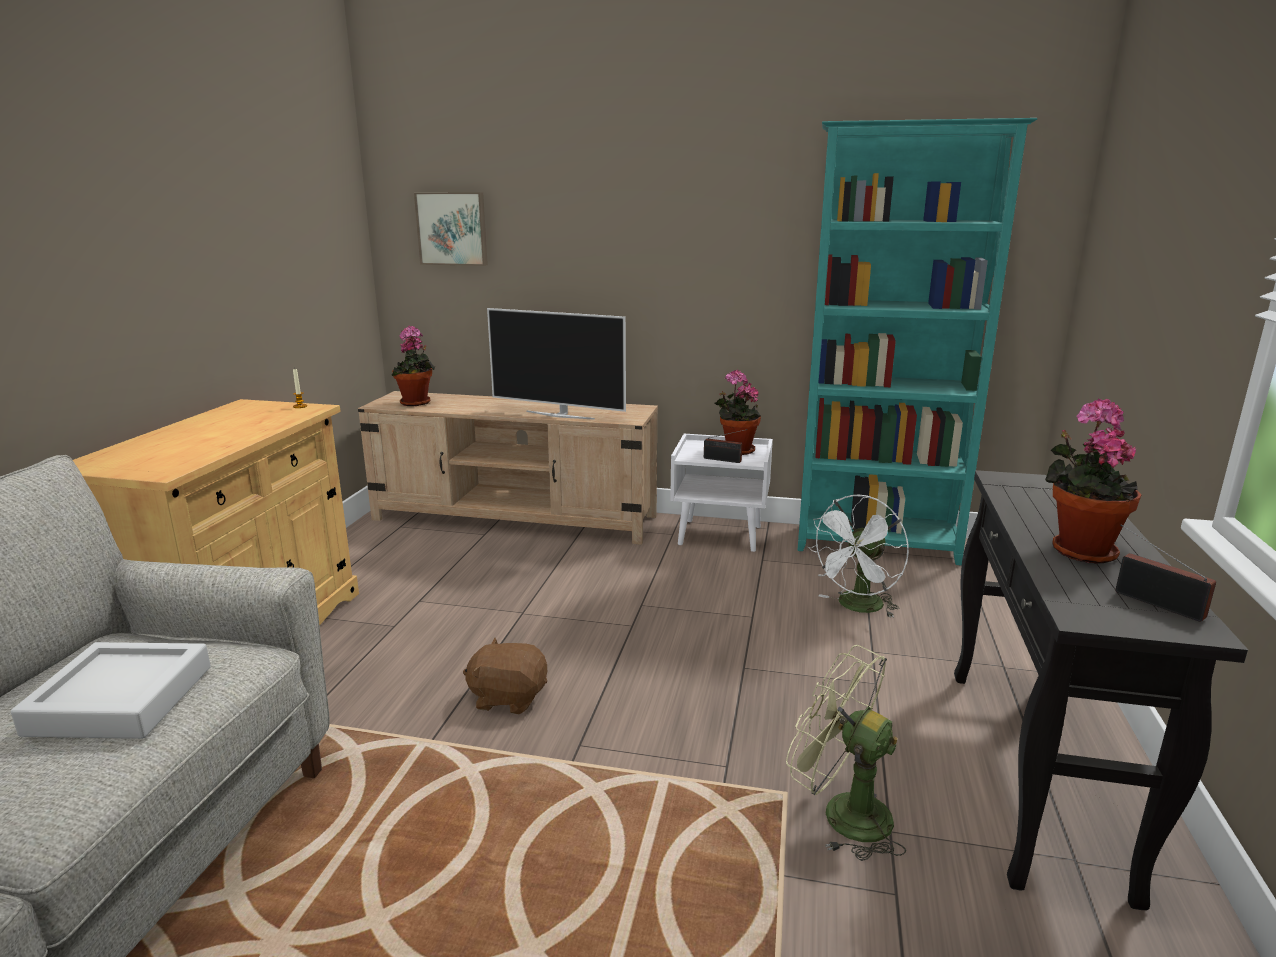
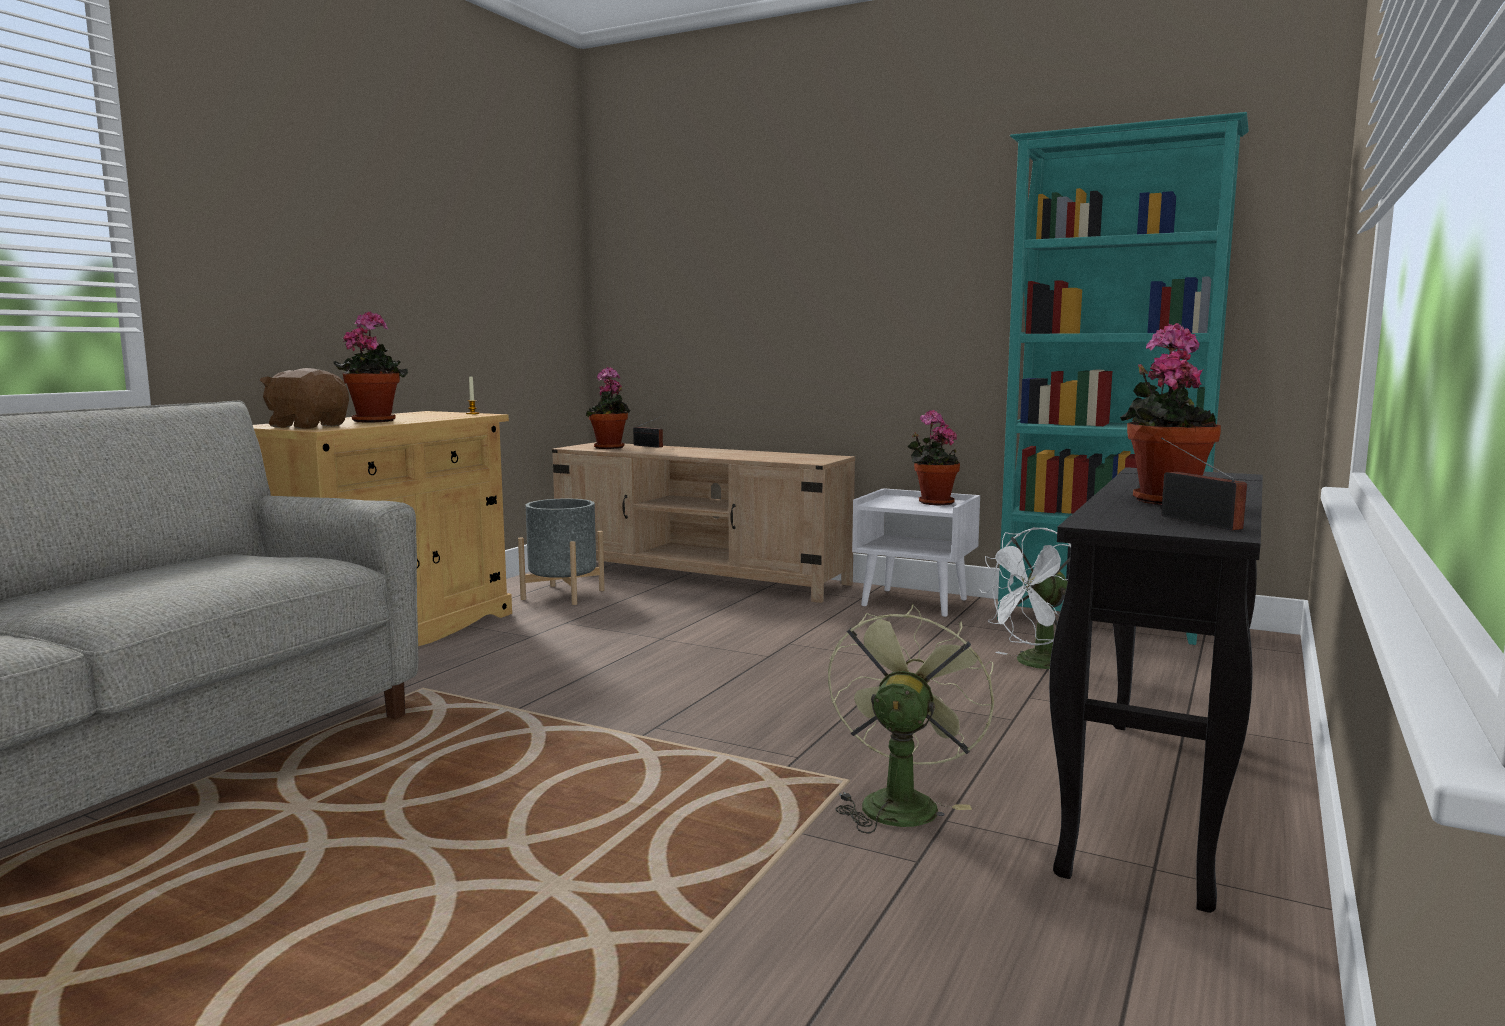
camera: 15 degrees right, 10 degrees down
(121, 700) = (219, 570): grey tray -> none
(207, 437) = (375, 420): none -> potted plant
(397, 559) = (563, 594): none -> grey planter
(452, 228) = (662, 276): picture -> none
(508, 698) = (607, 690): brown plush toy -> brown plush toy (308, 426)
(560, 415) = (744, 457): television -> none
(724, 460) = (912, 507): radio -> radio (649, 446)
(842, 813) = (900, 802): green fan -> green fan turned 60 degrees clockwise

